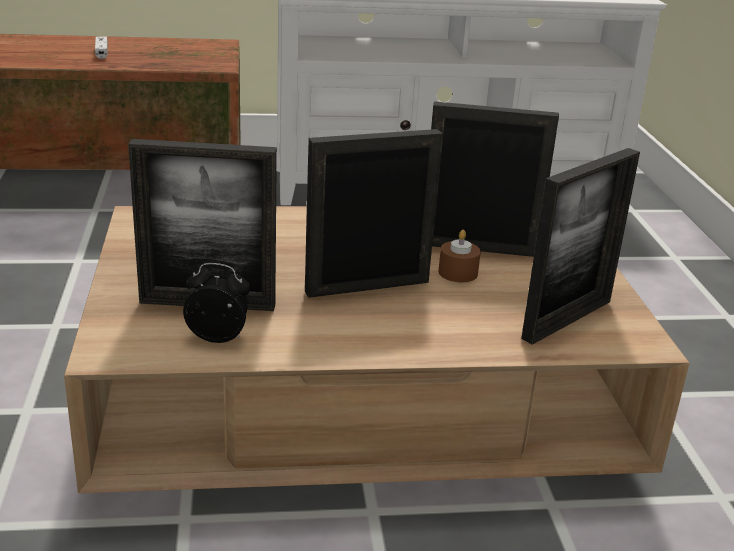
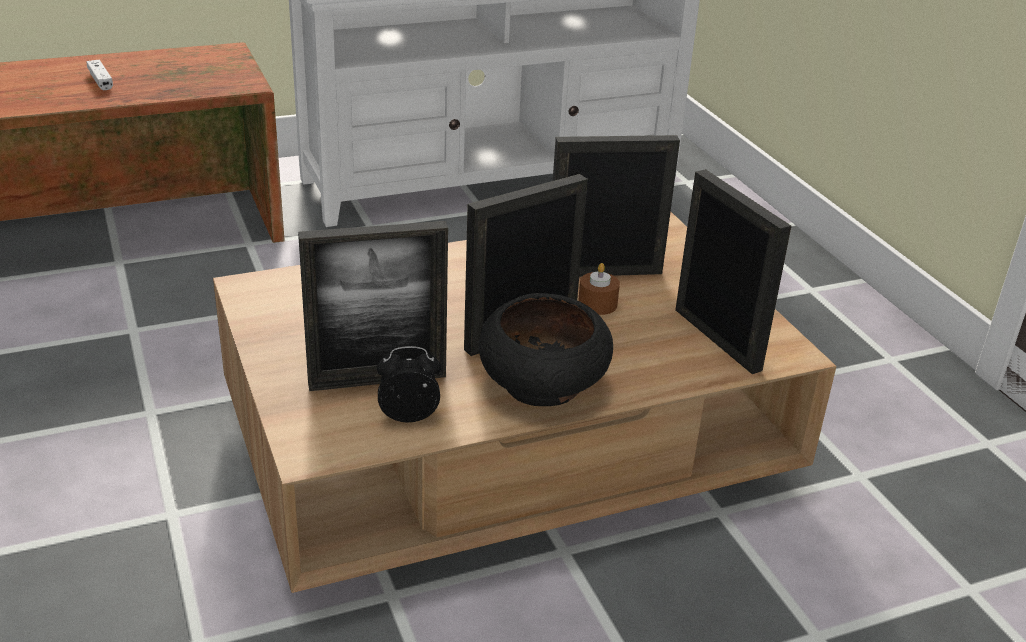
camera: 15 degrees left, 5 degrees up
(365, 332) = (544, 385): none -> black bowl
(567, 319) = (717, 339): picture frame -> picture frame turned 60 degrees counterclockwise

